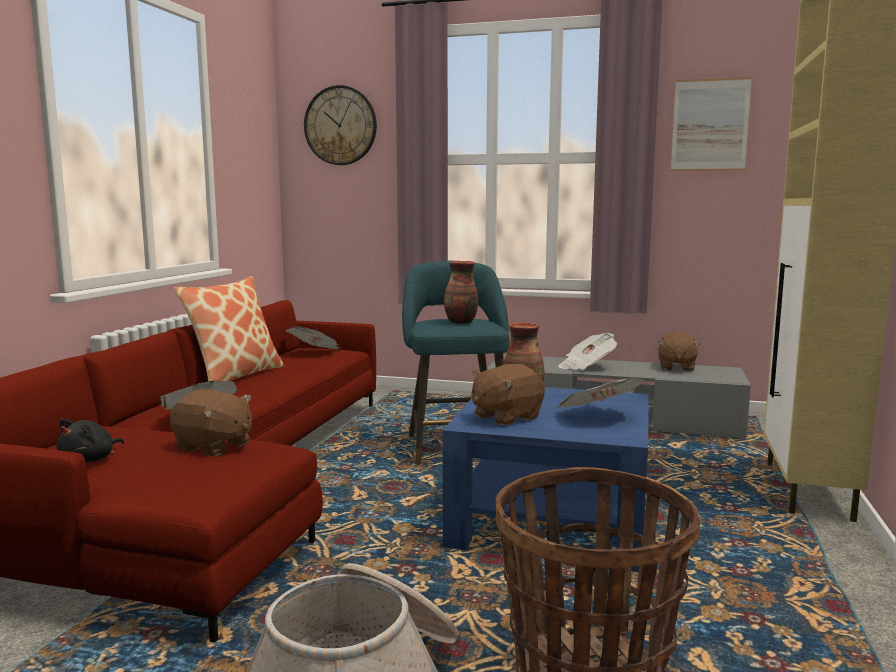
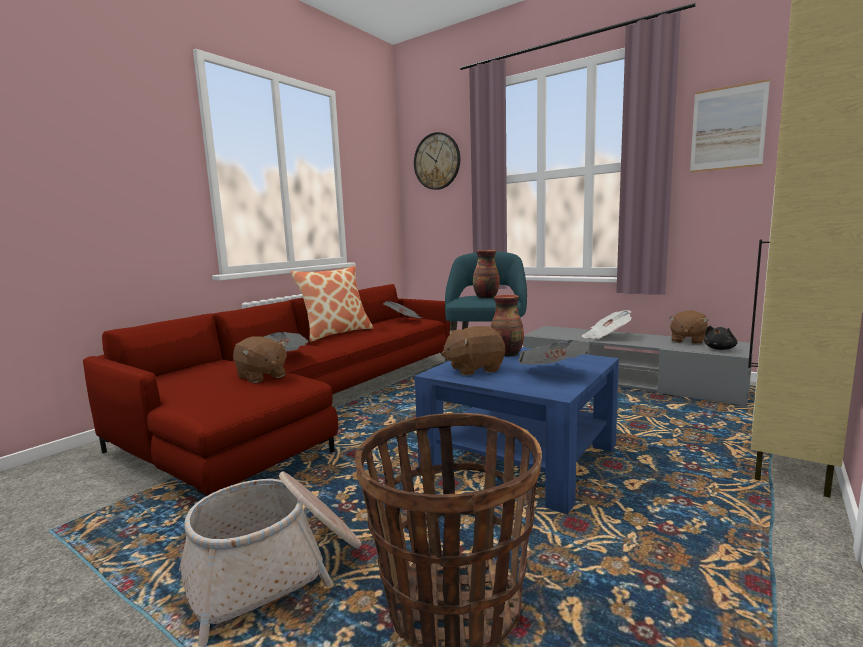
camera: 20 degrees right, 0 degrees up
(90, 460) = (185, 379): black plush toy -> black plush toy (720, 349)

